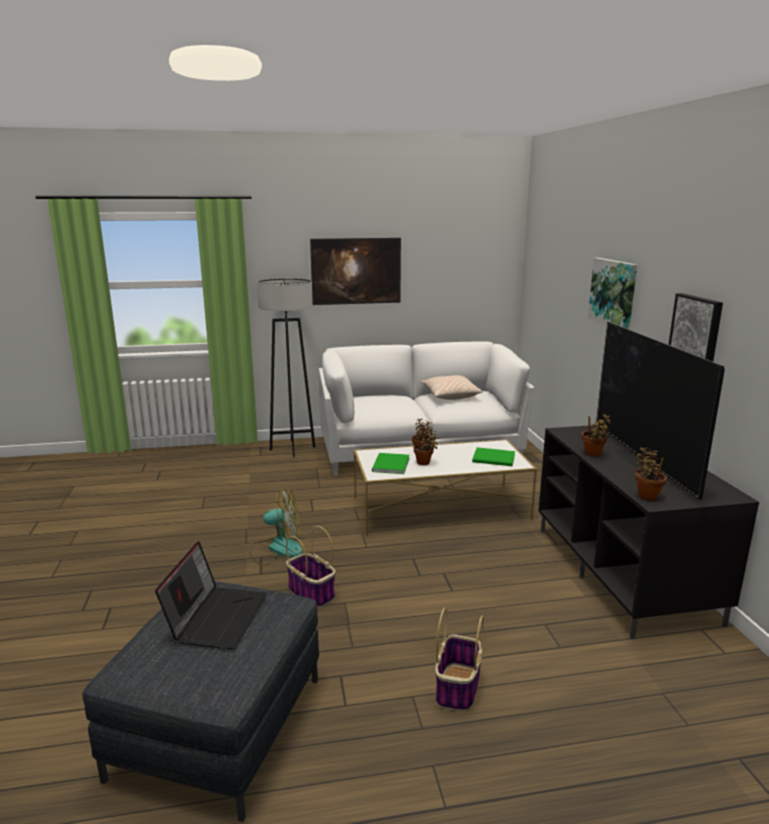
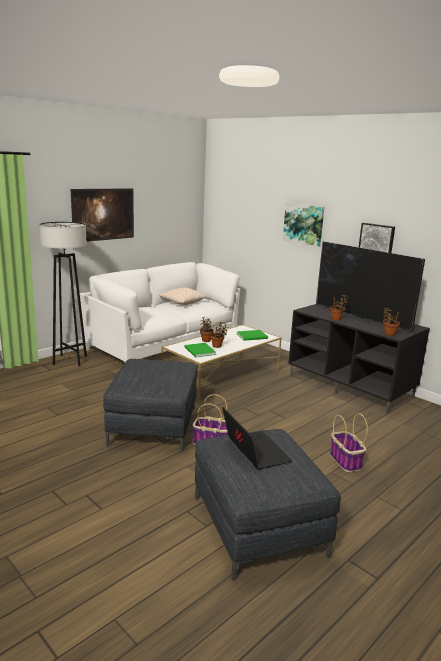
camera: 35 degrees left, 0 degrees up
(276, 549) = (153, 425): fan -> grey ottoman

